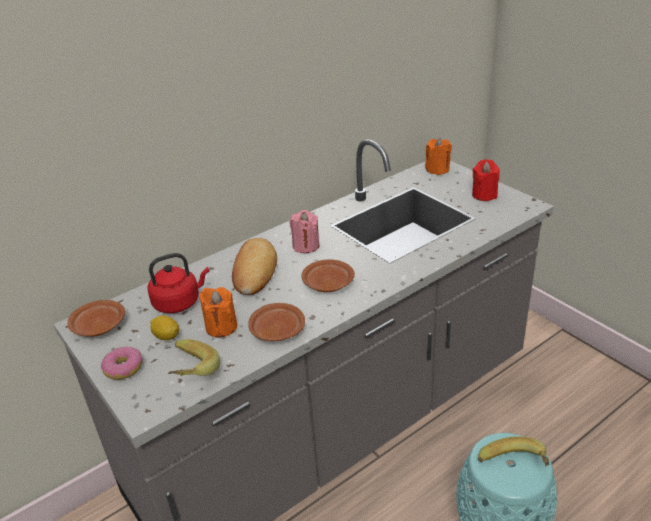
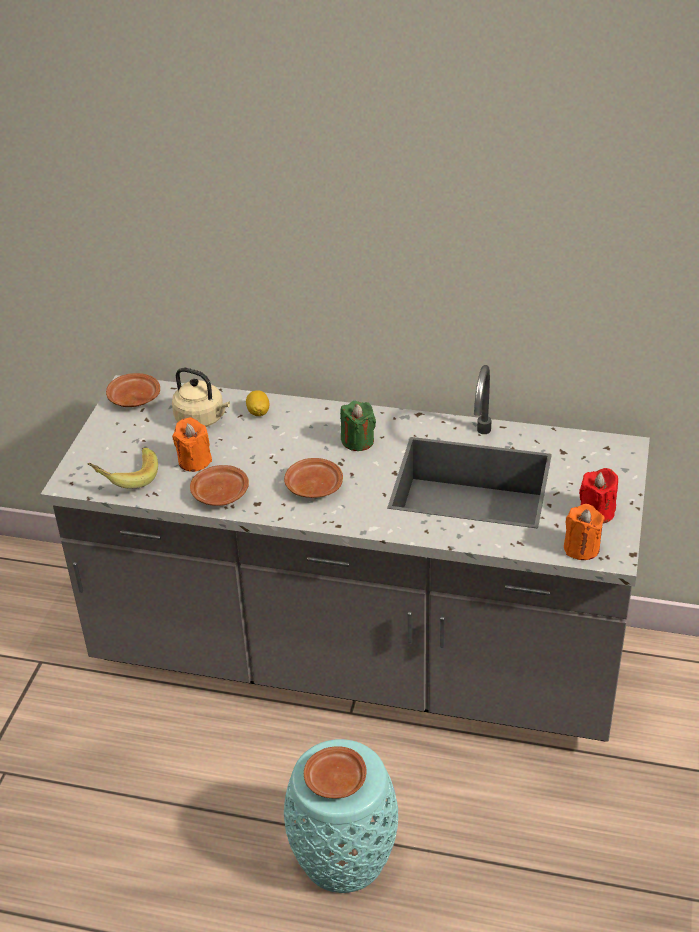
camera: 50 degrees right, 5 degrees up
(123, 368) = (101, 443): donut -> none
(167, 336) = (155, 440): lemon -> lemon (258, 412)
(179, 302) = (202, 419): red kettle -> beige kettle
(254, 271) = (286, 434): bread -> none
(306, 246) = (358, 441): pink candle -> green candle
(437, 169) = (613, 452): orange candle -> orange candle (581, 548)
(514, 467) = (335, 780): banana -> brown plate

